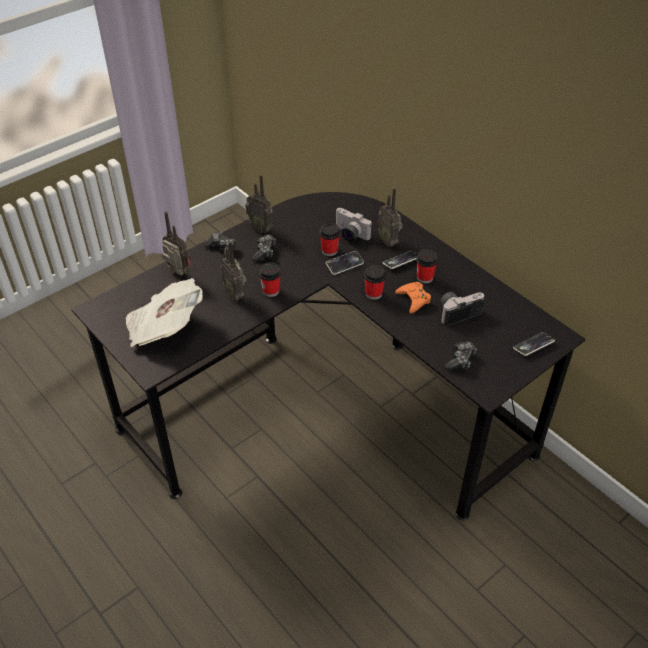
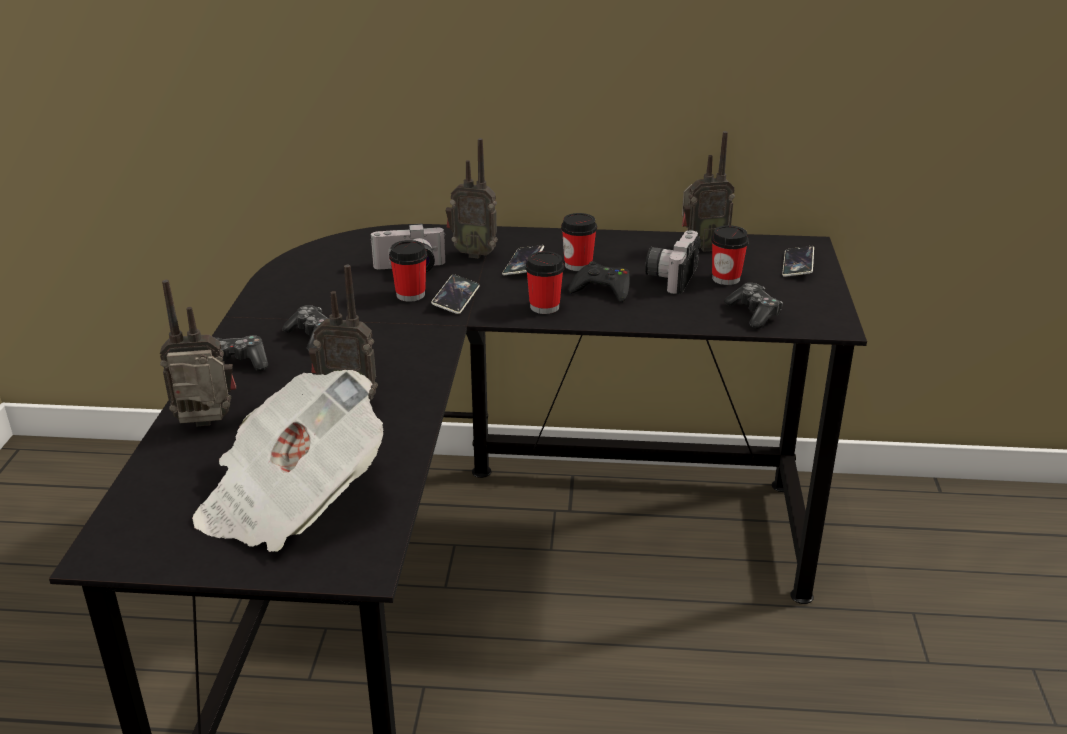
camera: 45 degrees left, 15 degrees down
(261, 228) = (265, 316): radio -> radio (702, 247)
(271, 291) = (398, 371): cup -> cup (726, 278)
(414, 299) = (602, 289): orange game controller -> black game controller

